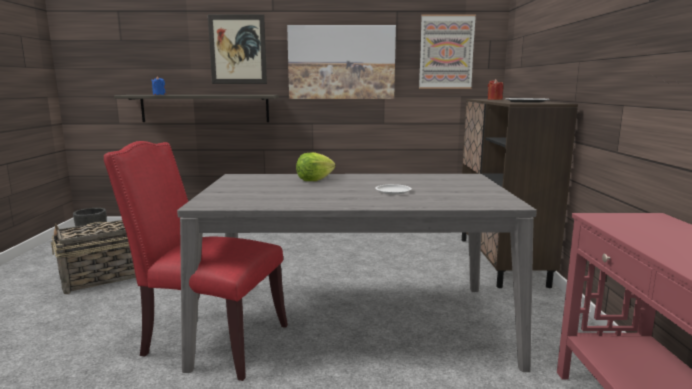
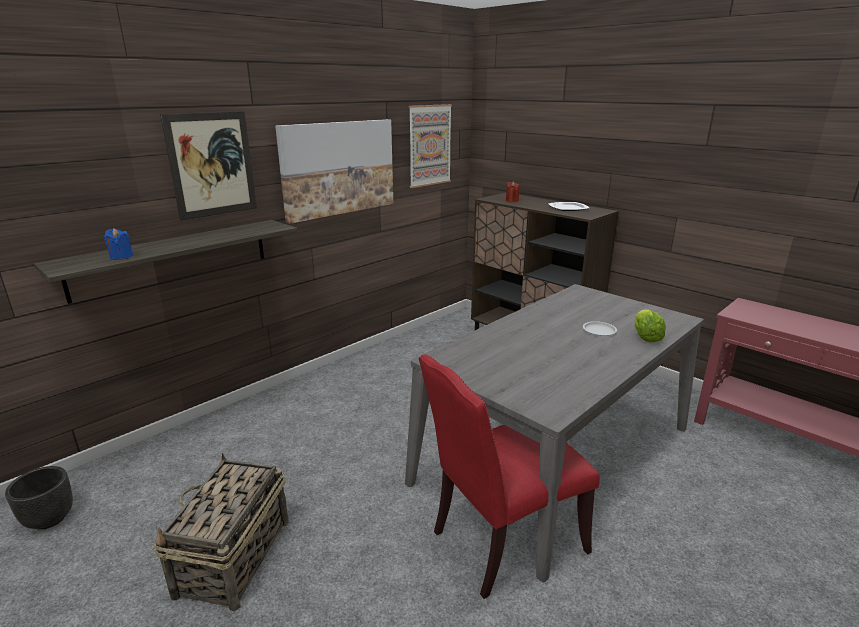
camera: 45 degrees left, 10 degrees up
(314, 180) = (510, 337): lettuce -> lettuce (645, 337)

